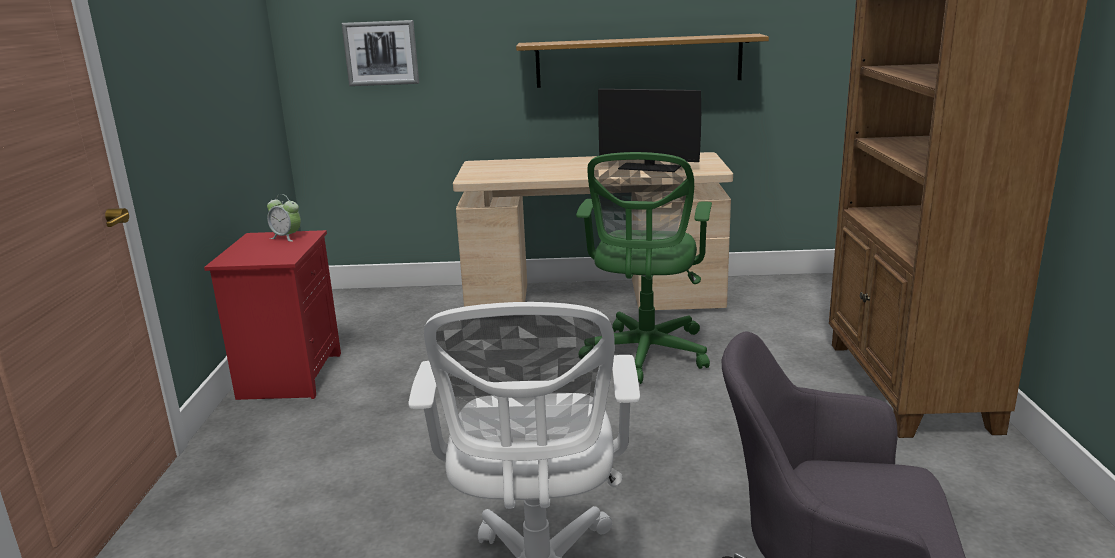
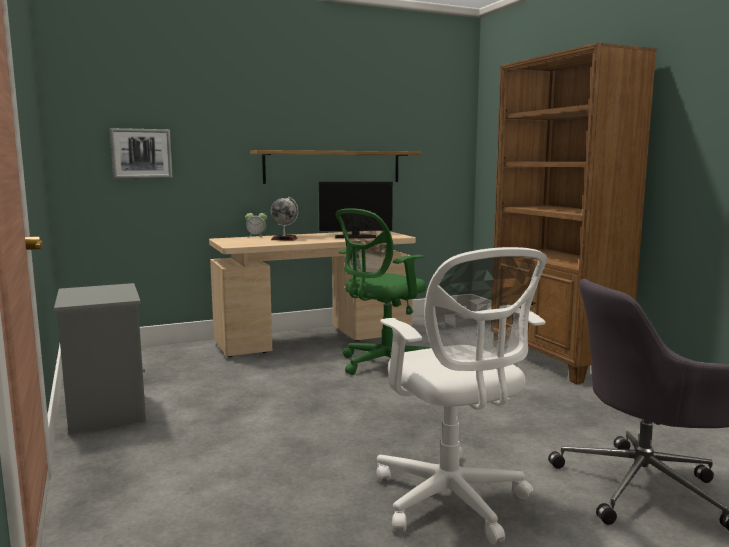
camera: 25 degrees left, 10 degrees down
(286, 237) = (105, 288): alarm clock -> alarm clock (256, 236)
(289, 375) = (105, 411): red nightstand -> grey nightstand
(550, 168) = (284, 239): none -> globe
(645, 356) = (383, 364): green office chair -> green office chair turned 60 degrees clockwise

